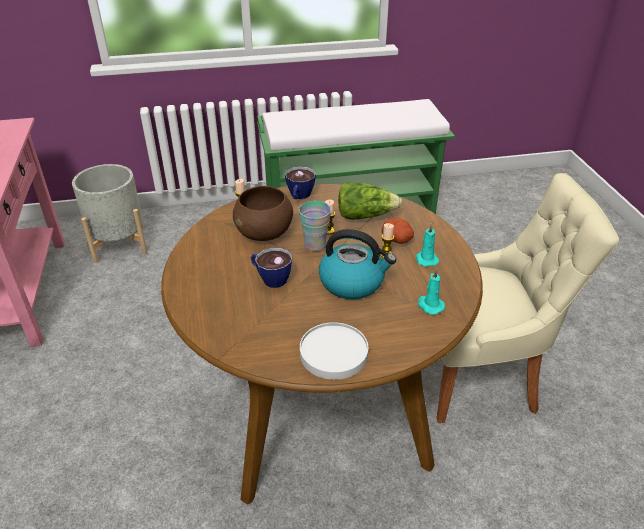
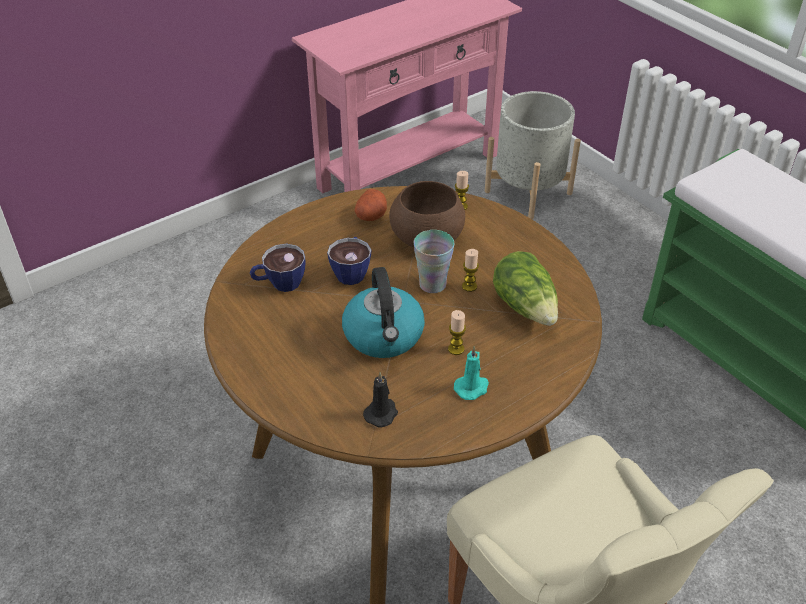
camera: 65 degrees right, 5 degrees up
(299, 196) = (521, 240): cup -> cup (279, 283)
(333, 354) = (260, 356): white plate -> none
(398, 239) = (496, 351): potato -> potato (371, 216)
(429, 305) = (381, 413): turquoise candle -> black candle

